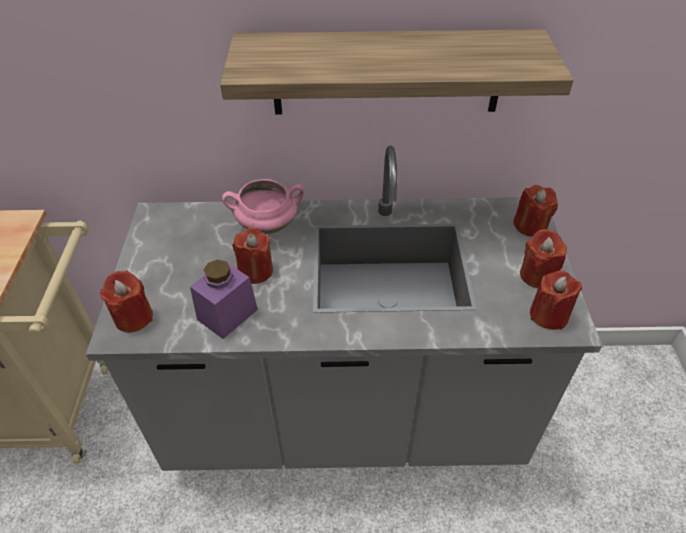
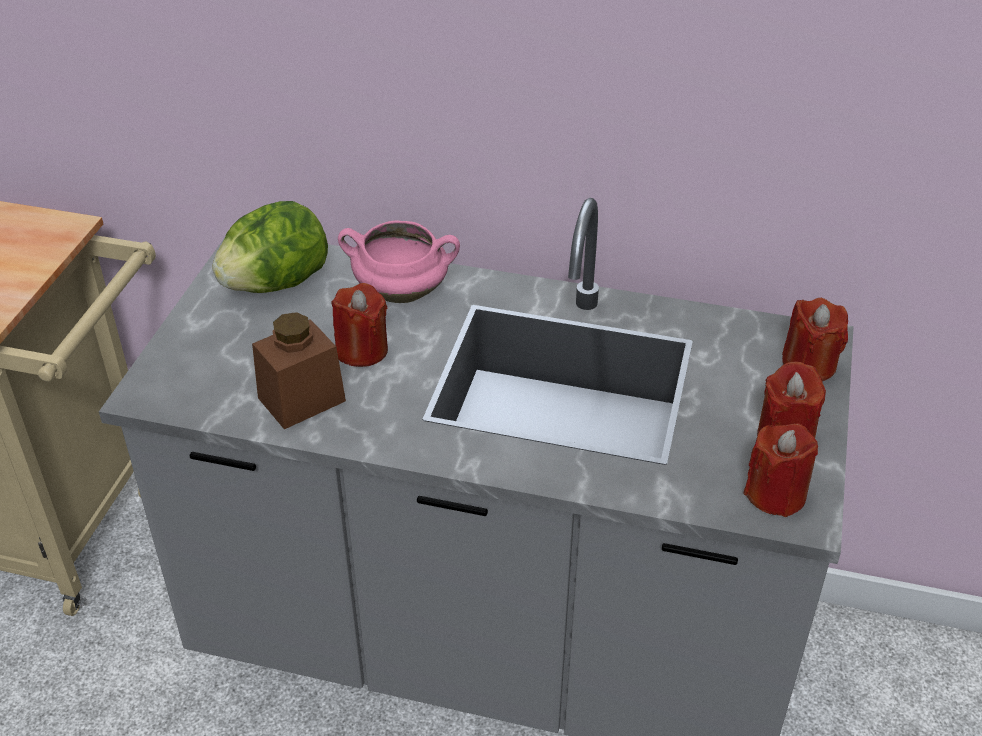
camera: 15 degrees right, 5 degrees down
(133, 317) = (174, 378): red candle -> none
(182, 235) = (276, 283): none -> lettuce
(227, 314) = (301, 399): purple jar -> brown jar
(387, 73) = (604, 91): shelf -> none

